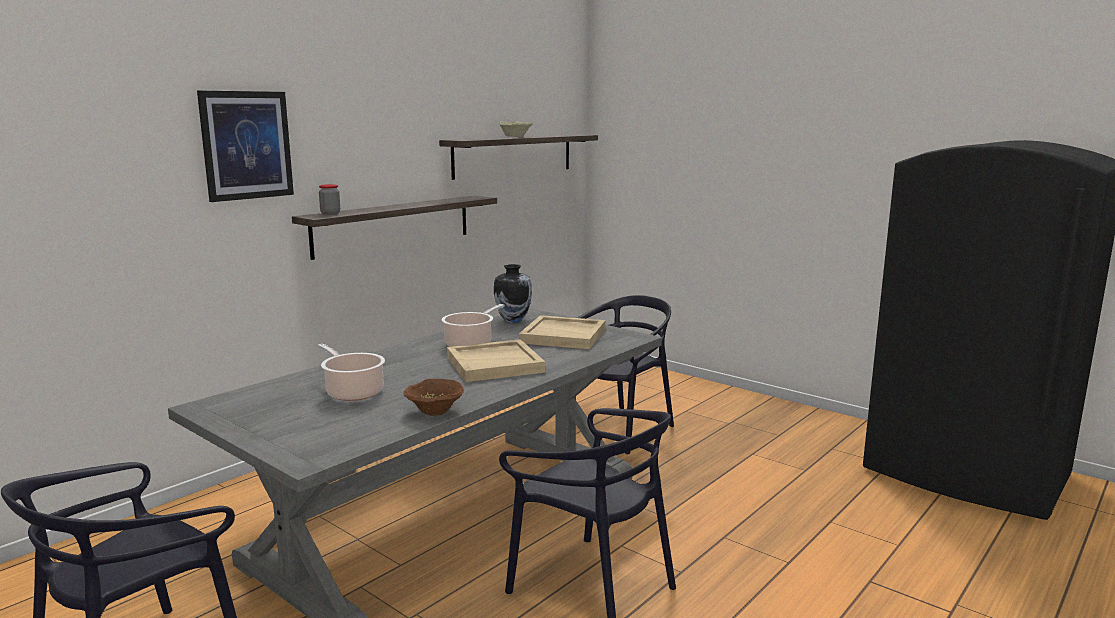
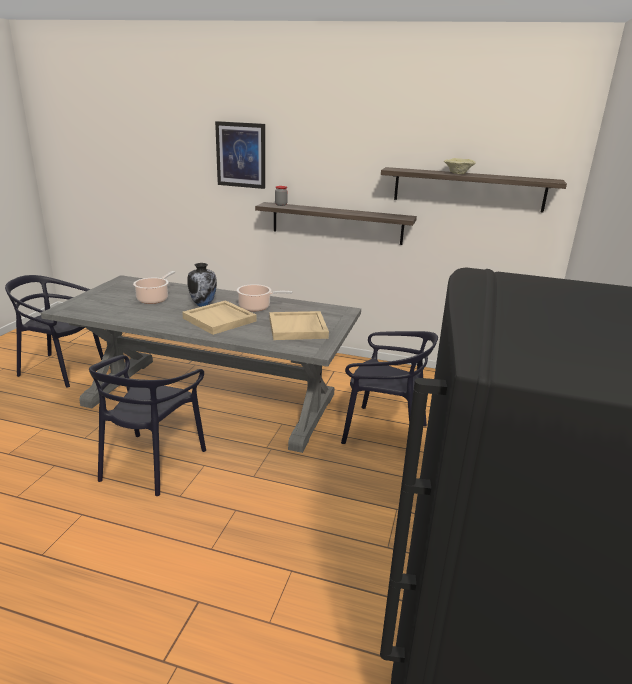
camera: 65 degrees right, 10 degrees up
(433, 412) = (130, 320): brown bowl -> none
(513, 320) = (321, 309): vase -> vase (203, 304)

